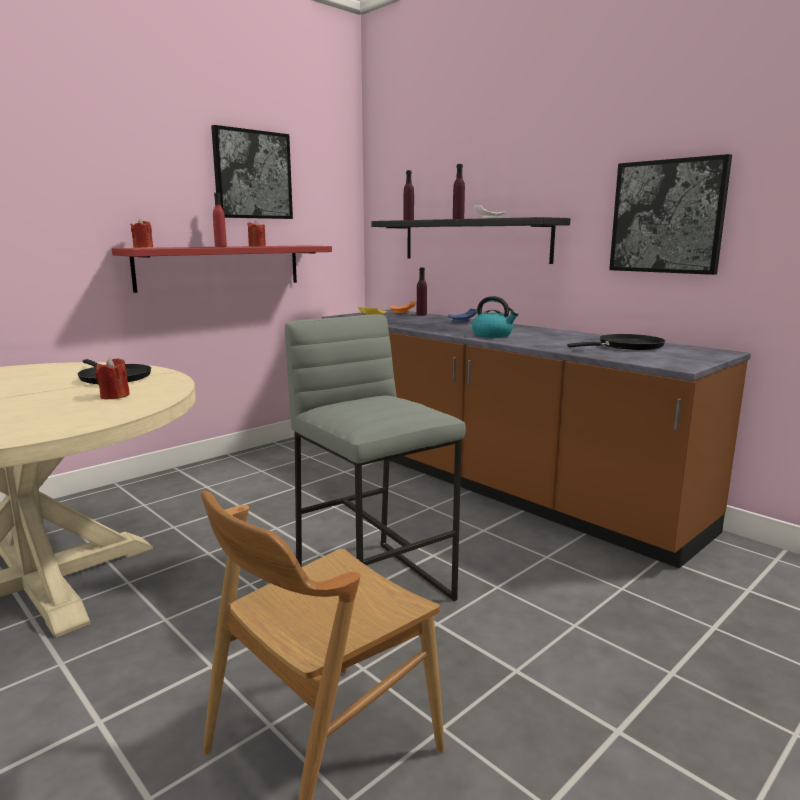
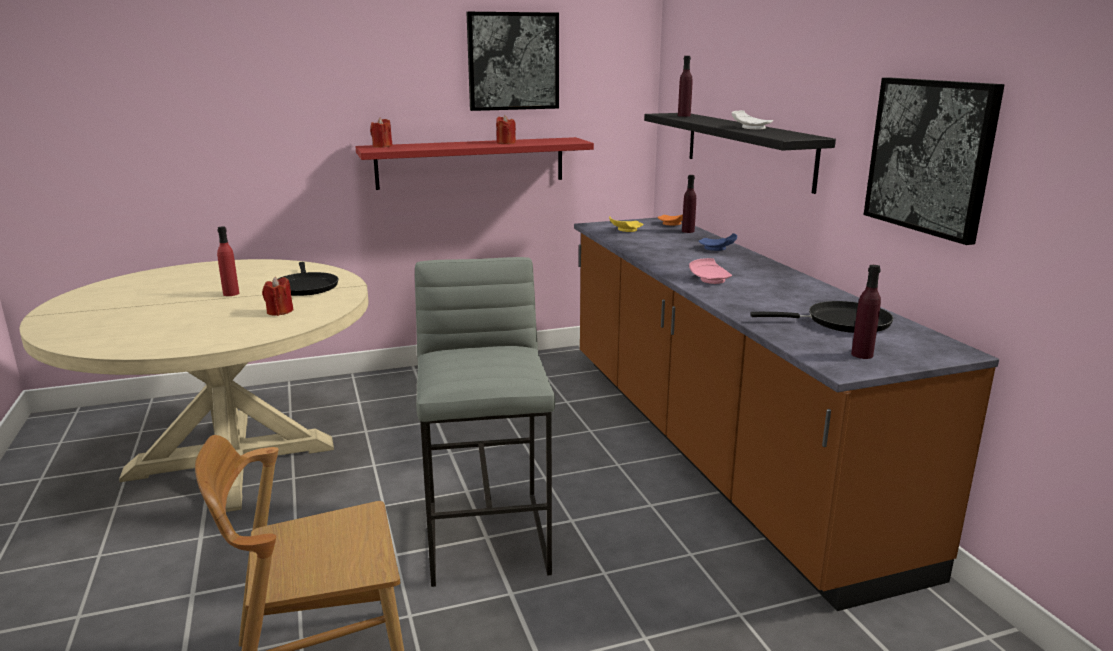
camera: 25 degrees right, 5 degrees up
(220, 246) = (467, 143): red bottle -> red bottle (231, 294)
(458, 219) = (720, 124): purple bottle -> purple bottle (862, 355)
(493, 335) = (710, 279): kettle -> pink plate

